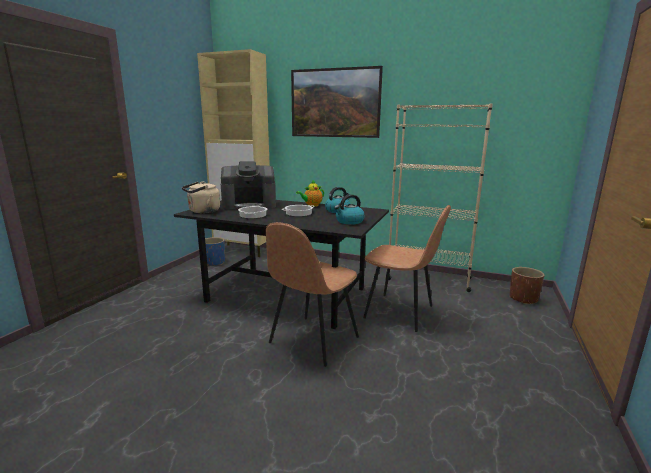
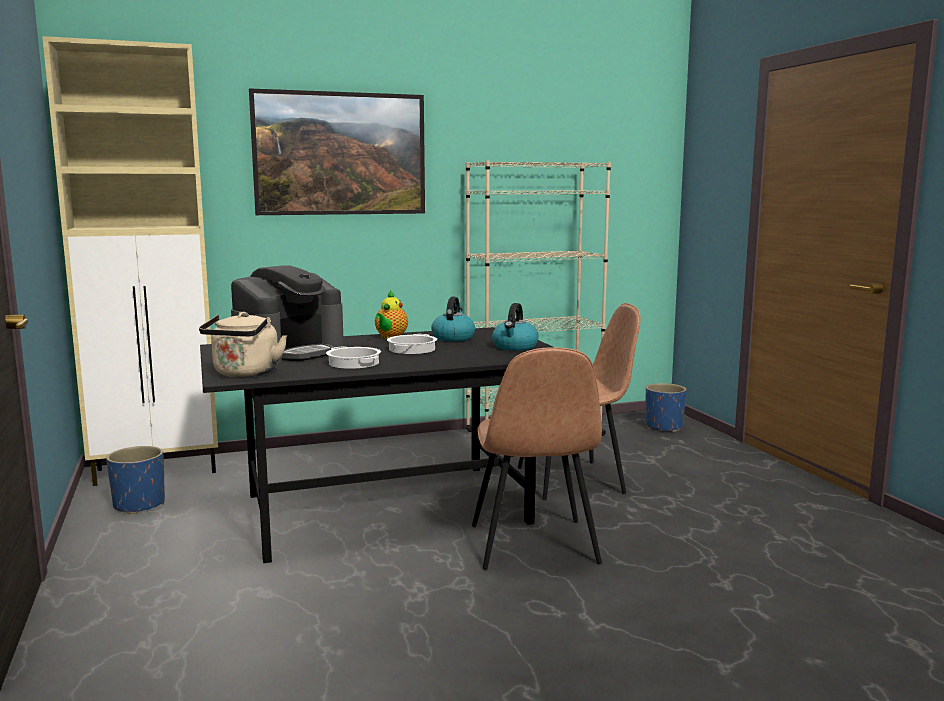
camera: 40 degrees left, 5 degrees down
(523, 299) = (664, 427): brown planter -> blue planter

